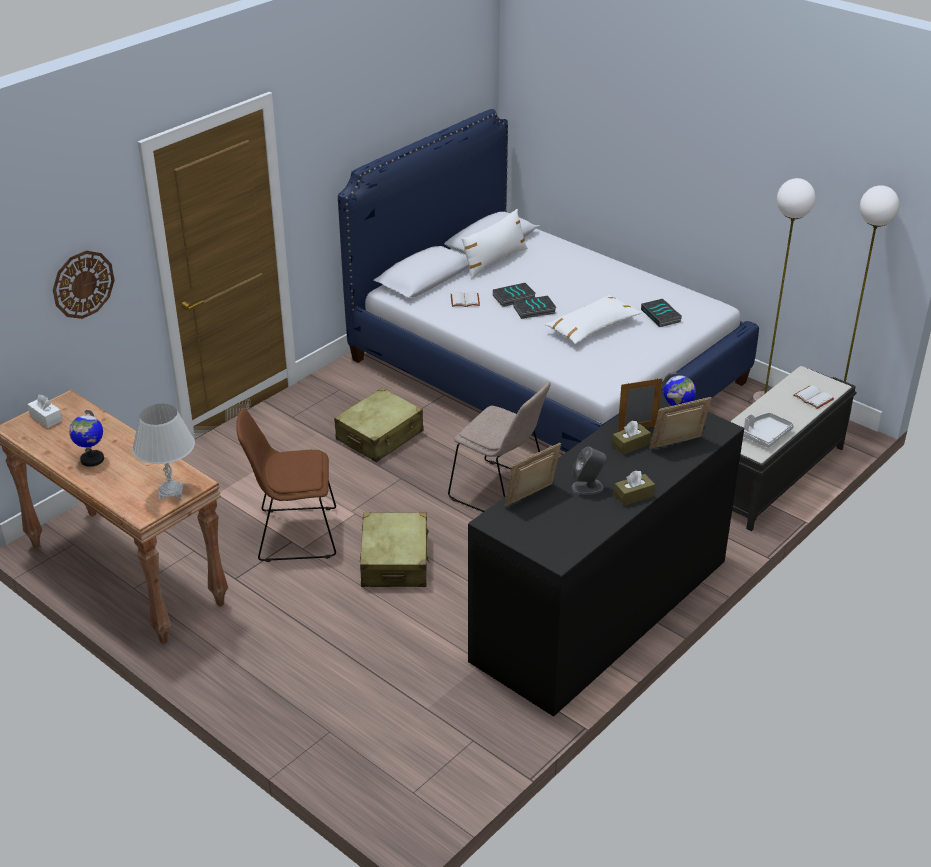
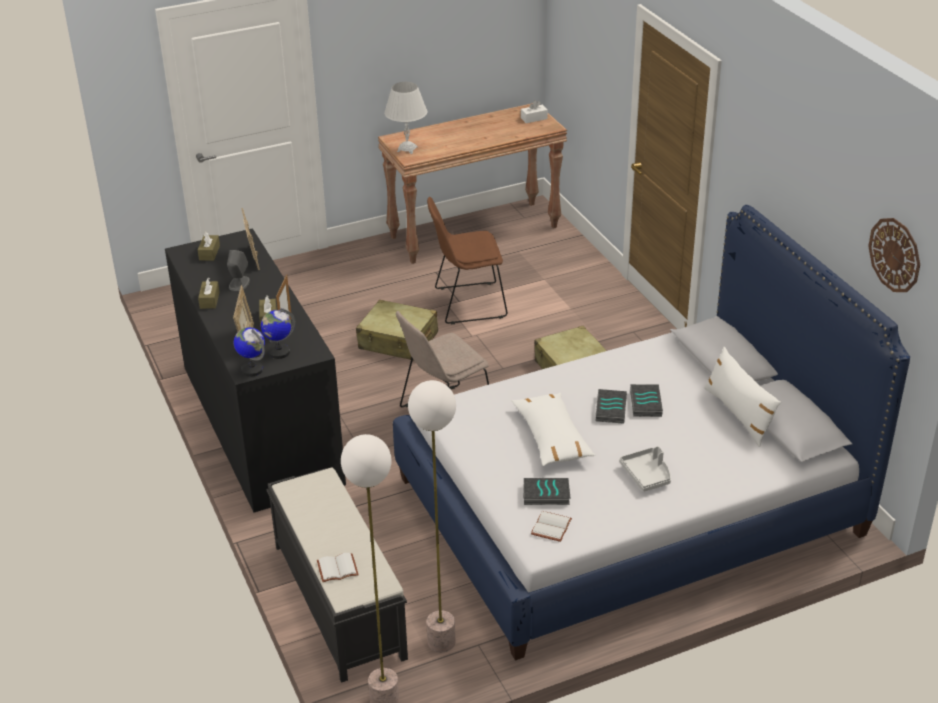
camera: 115 degrees right, 0 degrees up
(83, 284) = (596, 72): wall clock -> wall clock (895, 255)
(92, 459) = (469, 128): globe -> globe (252, 369)
(293, 534) = (467, 303): brown chair -> brown chair turned 120 degrees counterclockwise
(465, 300) = (658, 372): white book -> white book (552, 528)
(545, 534) = (209, 253): none -> brown tissue box
(764, 435) = (307, 504): grey tray -> grey tray (647, 475)

